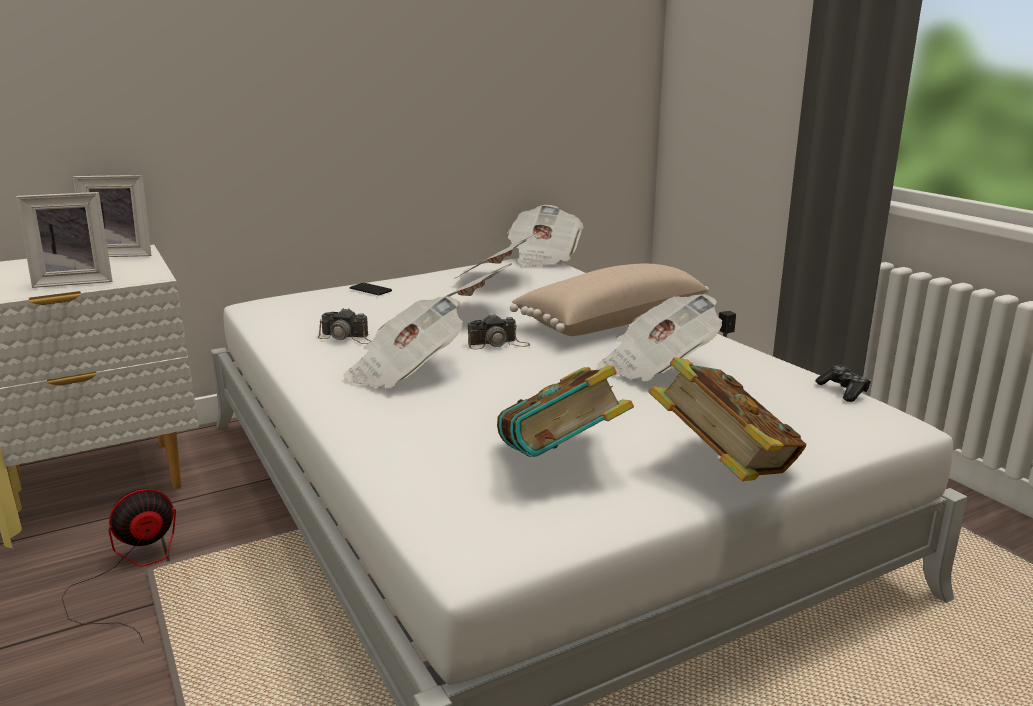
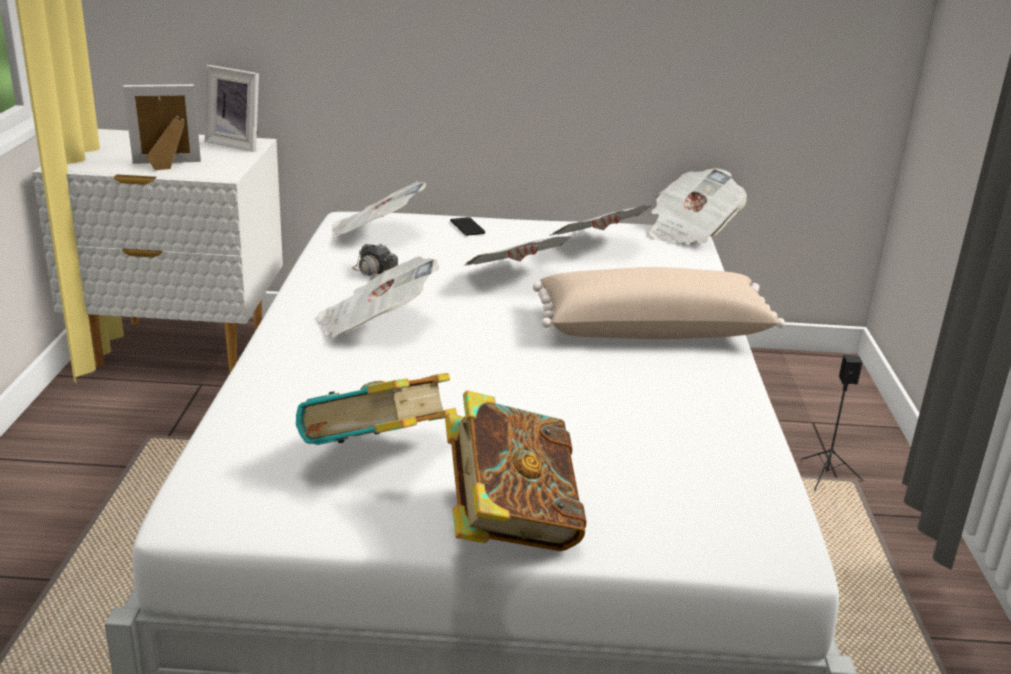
camera: 30 degrees right, 5 degrees up
(75, 281) = (166, 165): picture frame -> picture frame turned 150 degrees clockwise
(131, 572) = (136, 434): fan -> none
(498, 344) = (494, 322): camera -> none
(656, 366) = (614, 396): newspaper -> newspaper (375, 234)
(843, 391) = (781, 494): game controller -> none

